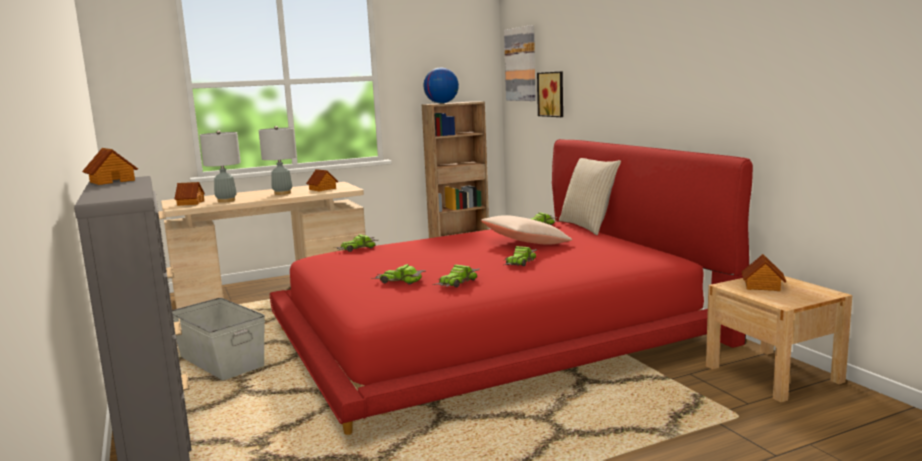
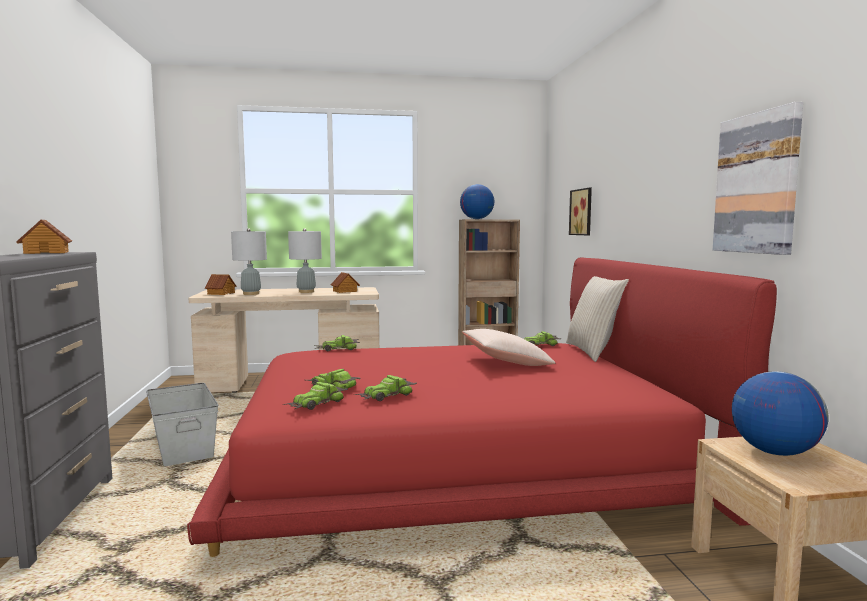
camera: 15 degrees right, 5 degrees down
(520, 262) = (478, 382): toy car -> toy car (316, 403)
(521, 64) = (559, 184): picture -> picture (757, 183)
(762, 286) = (774, 452): toy house -> globe

